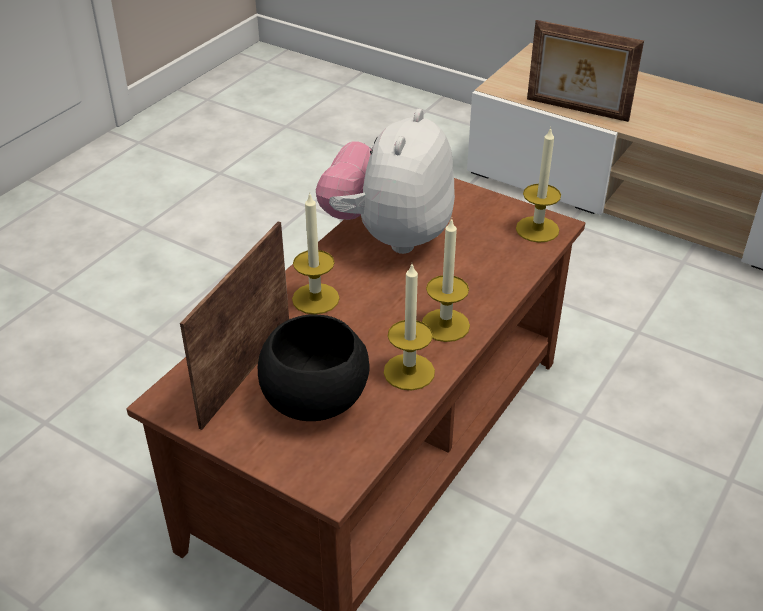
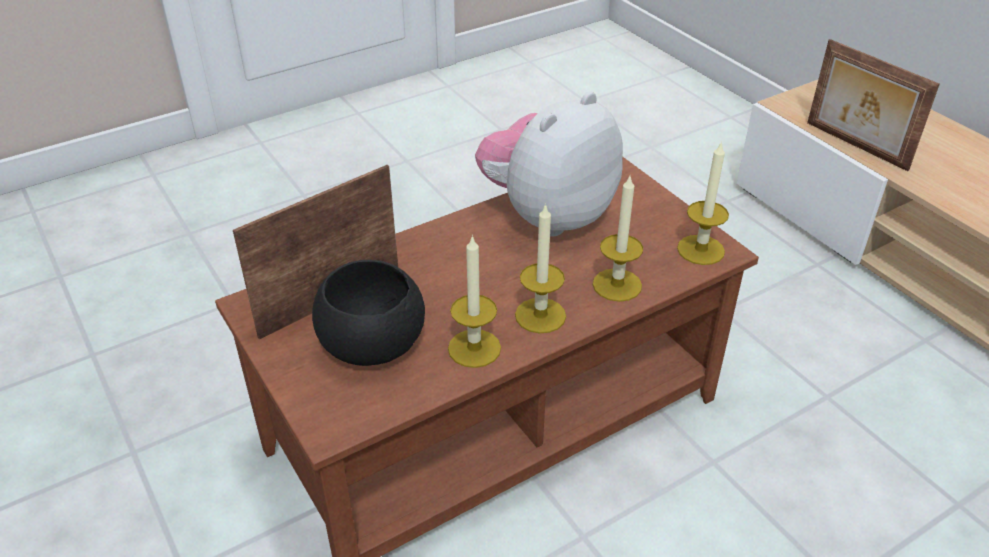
camera: 25 degrees right, 0 degrees up
(315, 299) = (438, 254): candle -> candle (617, 285)

